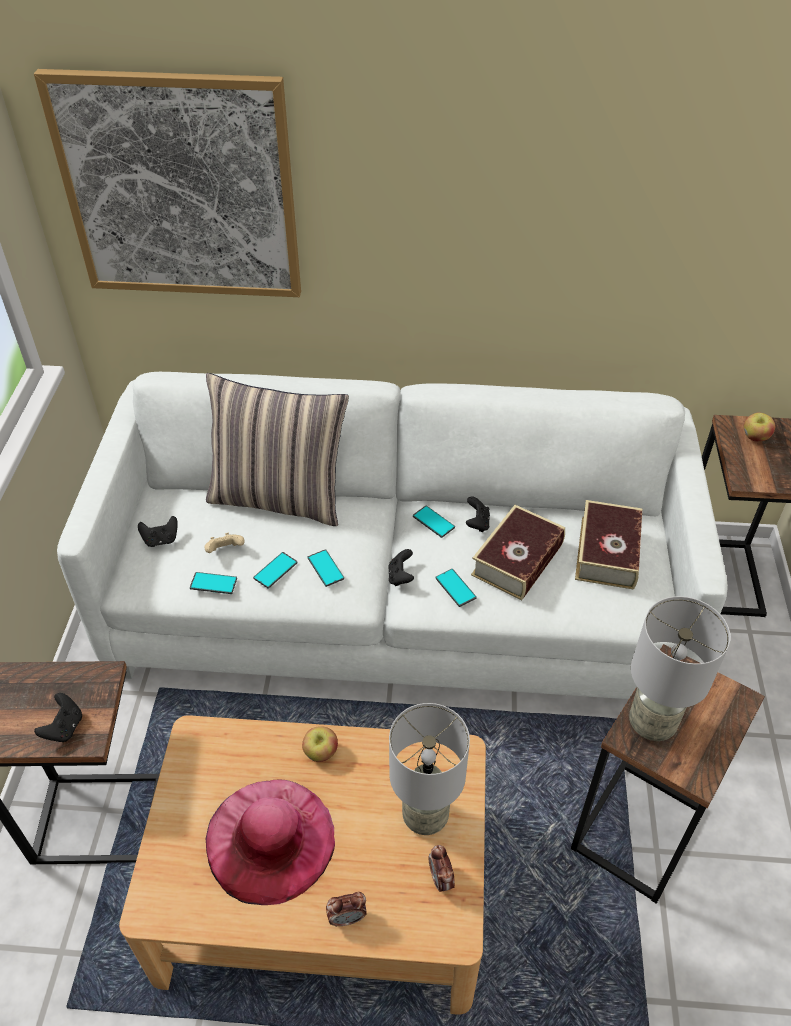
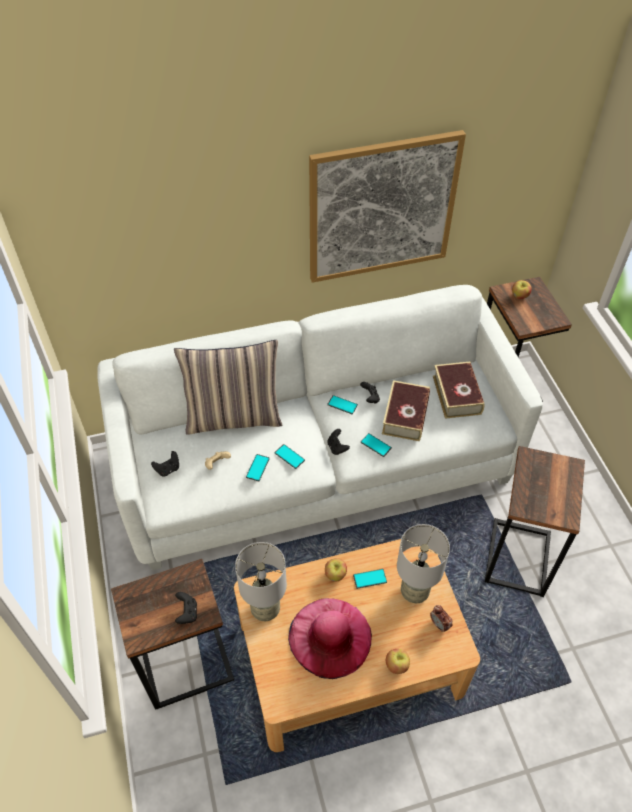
camera: 20 degrees left, 5 degrees up
(180, 189) = (129, 228): picture -> picture (382, 208)
(213, 583) = (220, 489): phone -> phone (369, 579)
(347, 918) = (397, 665): alarm clock -> apple
(653, 723) = (532, 495): grey table lamp -> grey table lamp (266, 609)

